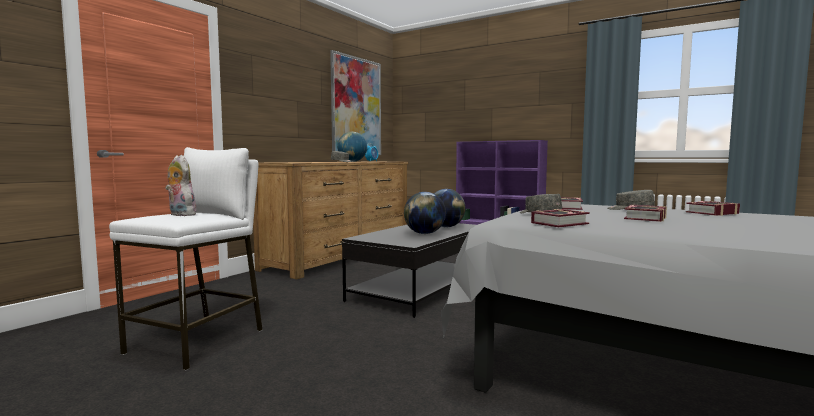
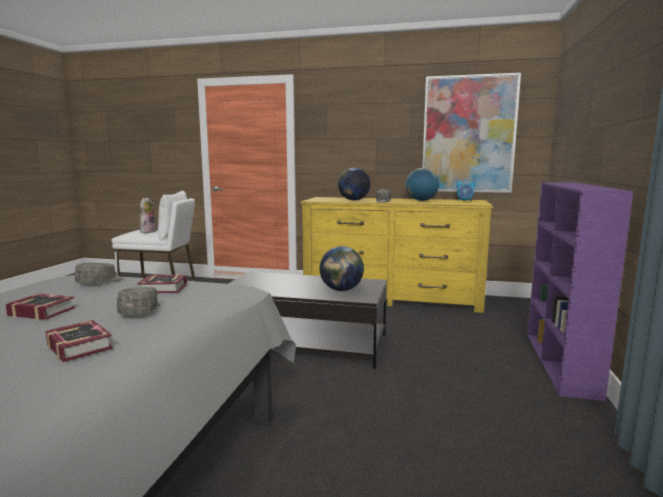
camera: 70 degrees right, 5 degrees up
(340, 257) = (392, 297): brown dresser -> yellow dresser
(424, 233) = (289, 287): globe -> globe (353, 200)
(562, 223) = (31, 289): book -> none

